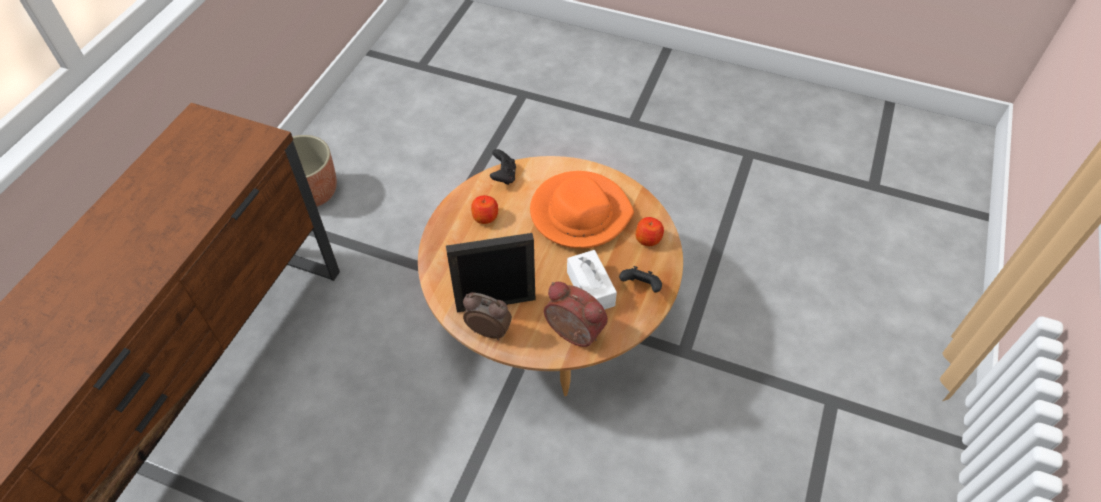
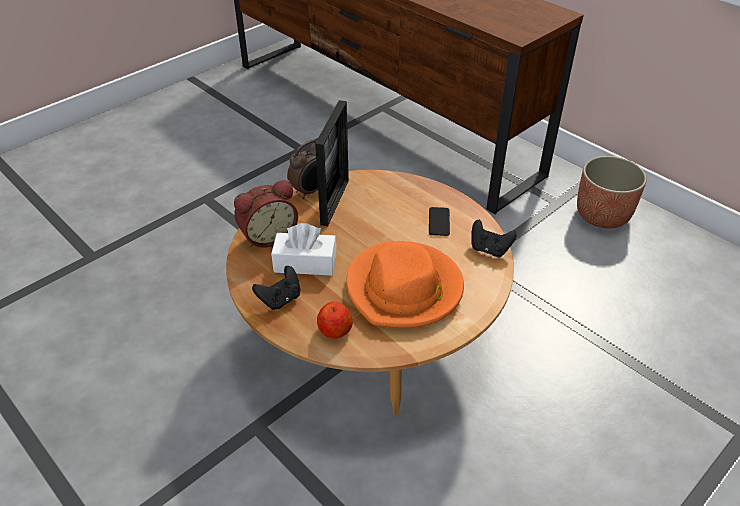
camera: 115 degrees right, 10 degrees down
(485, 217) = (439, 222): apple -> phone

